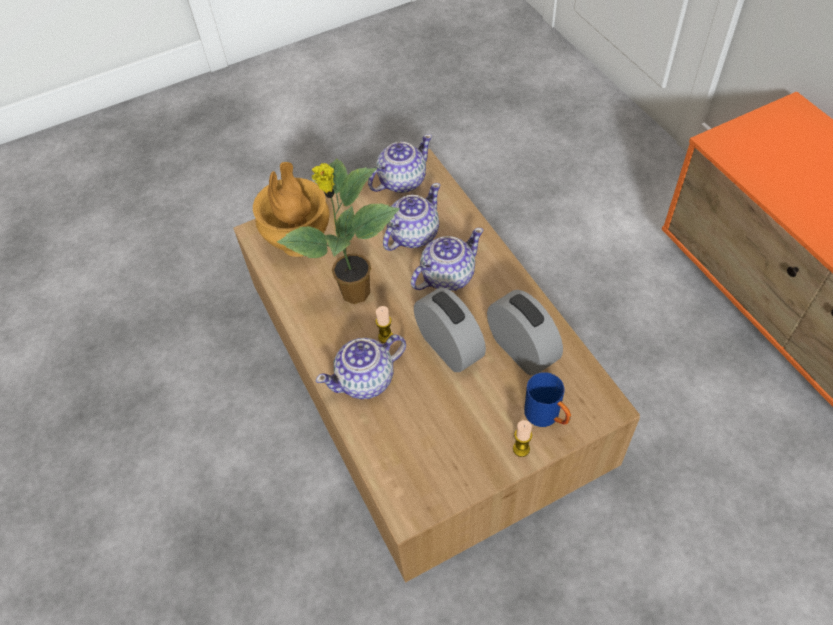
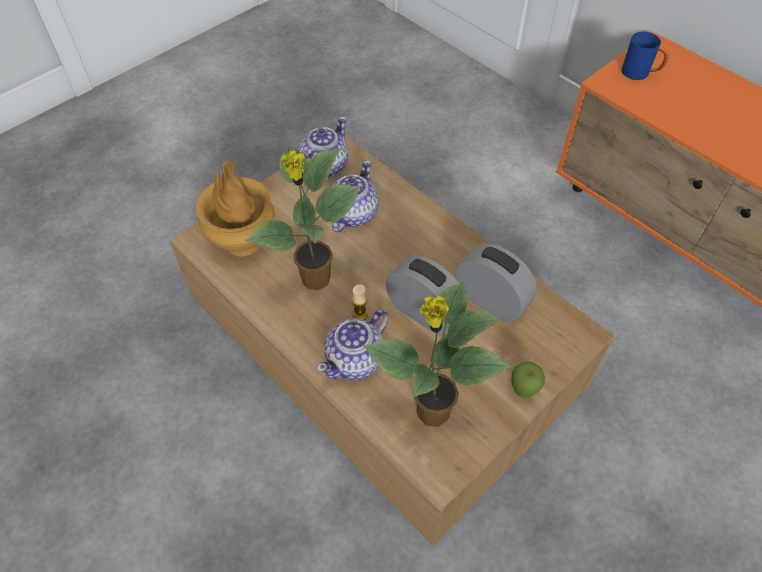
camera: 20 degrees left, 0 degrees up
(421, 448) = (431, 413): none -> potted plant
(447, 276) = (398, 246): teapot -> none
(521, 449) = (522, 391): candle -> apple
(547, 416) = (535, 356): blue mug -> blue mug (640, 74)

